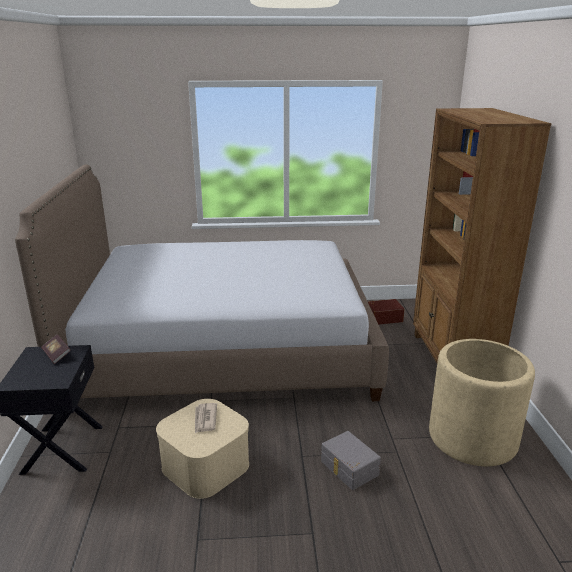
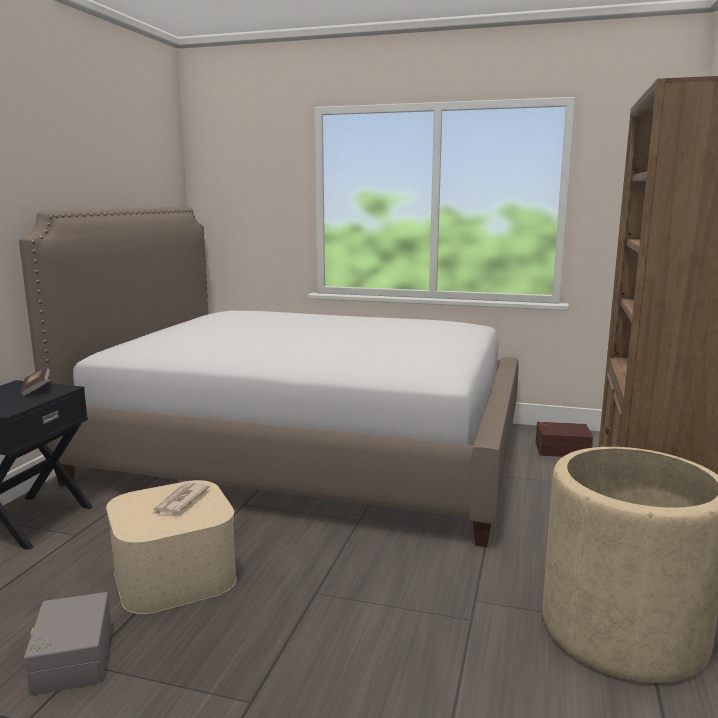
camera: 20 degrees right, 10 degrees down
(348, 468) = (374, 625): grey storage box -> grey storage box (70, 658)

